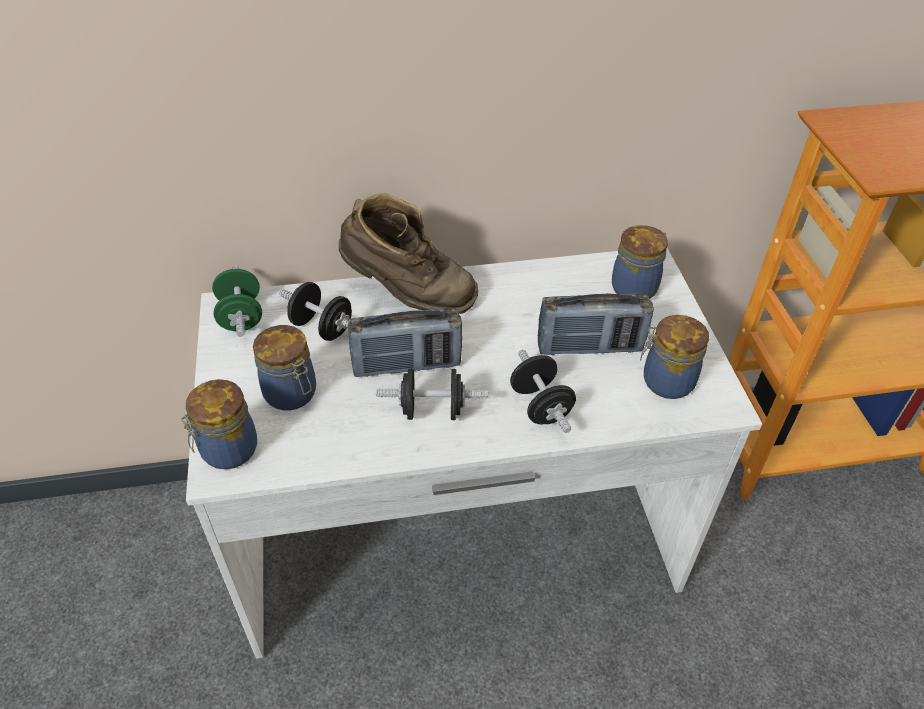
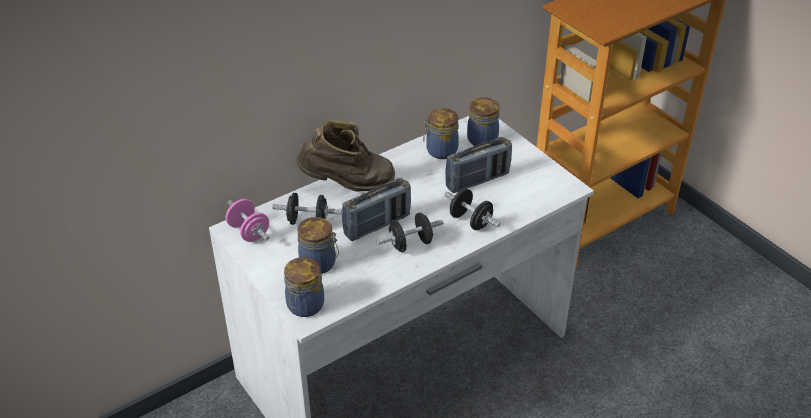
camera: 25 degrees left, 5 degrees down
(241, 316) = (249, 232): green dumbbell -> pink dumbbell
(665, 381) = (531, 185): jar -> jar (440, 151)

